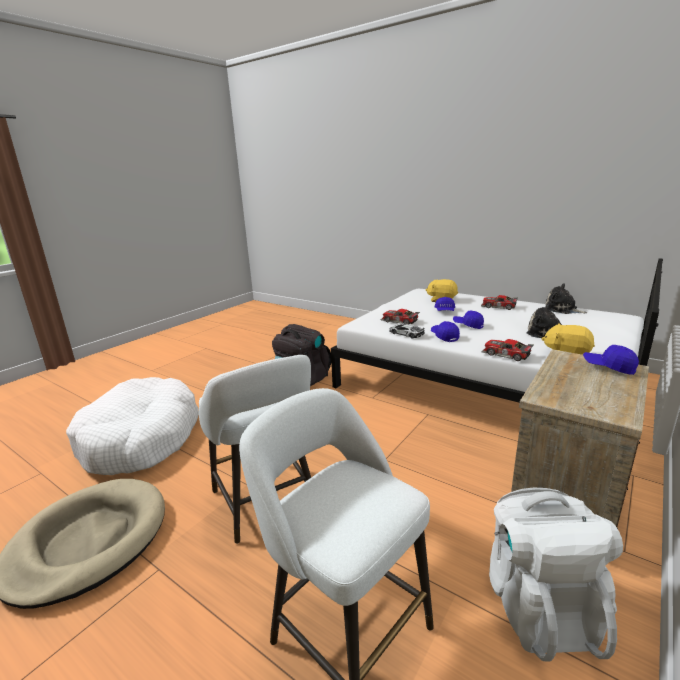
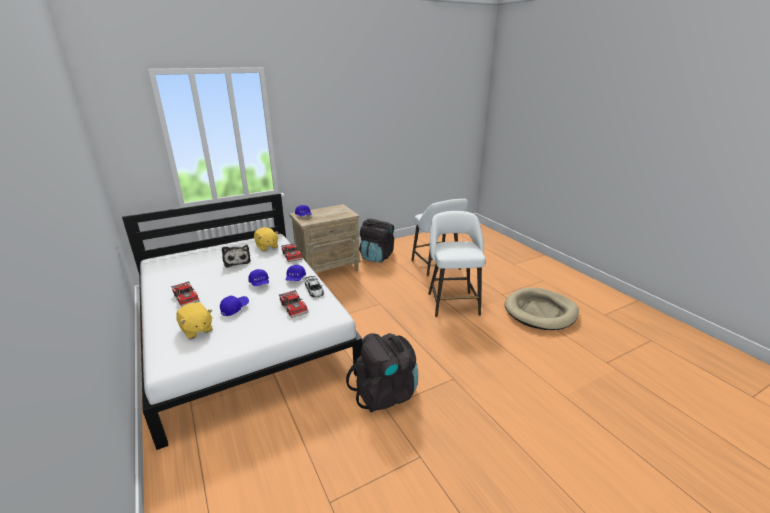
camera: 155 degrees left, 5 degrees up
(141, 438) = (542, 370): white dog bed -> none
(539, 605) = (376, 257): white backpack -> black backpack
(562, 309) = (161, 278): plush toy -> none

